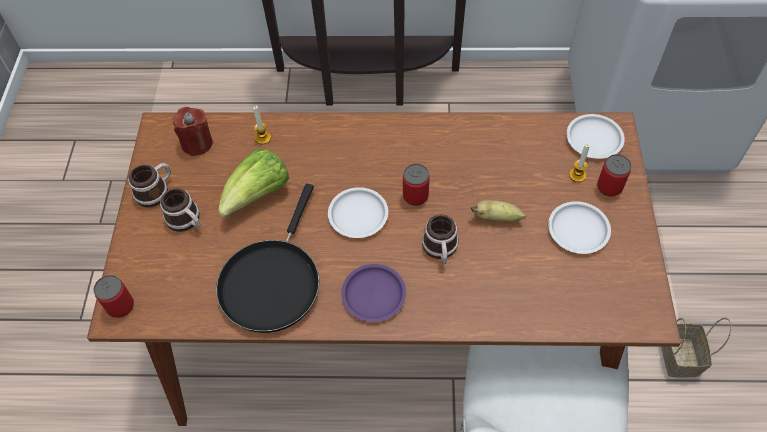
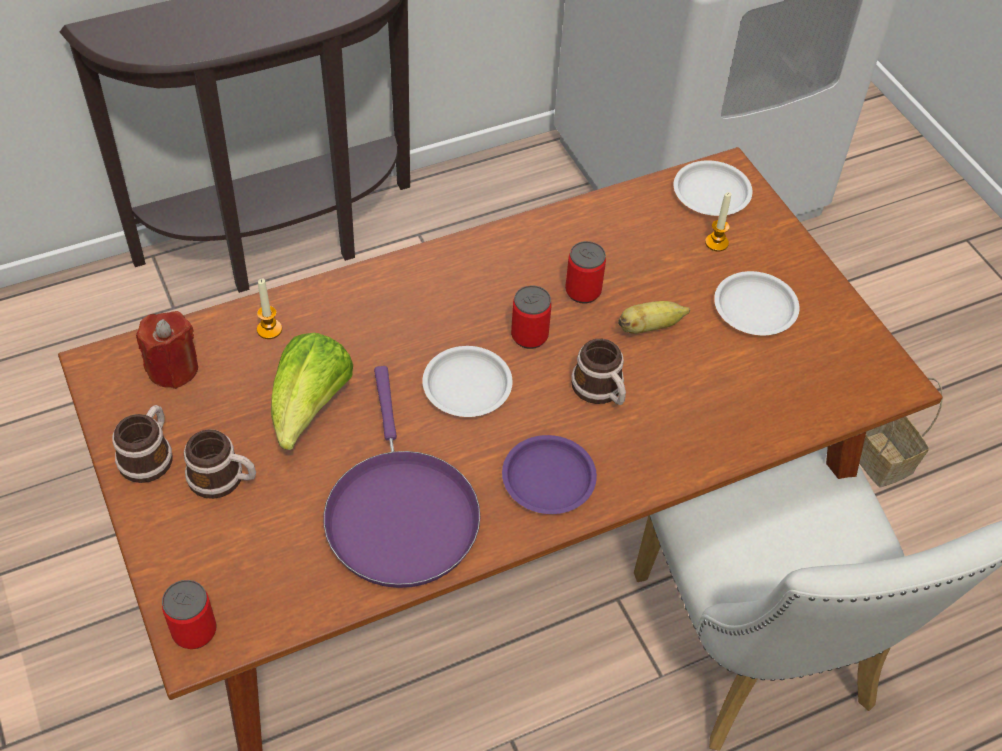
camera: 30 degrees left, 5 degrees down
(272, 281) = (400, 513): black frying pan -> purple frying pan
(609, 187) = (762, 244): can -> can (583, 291)

